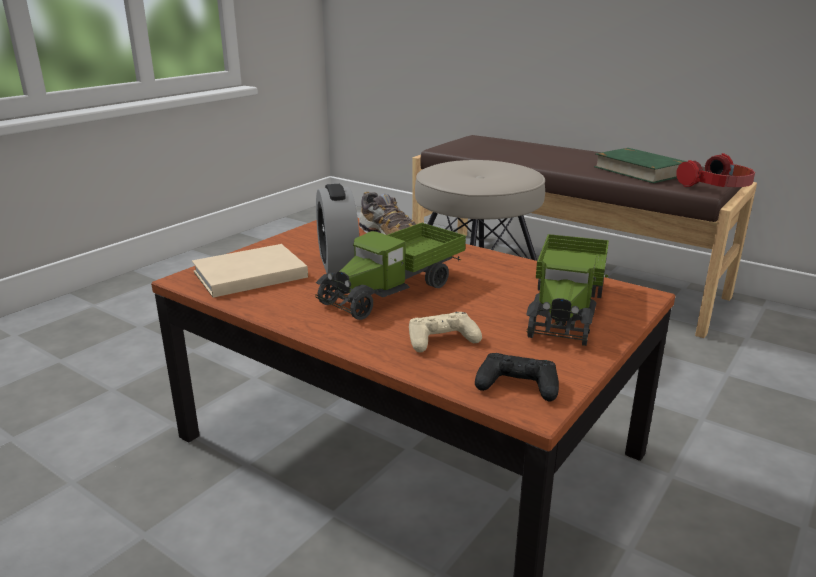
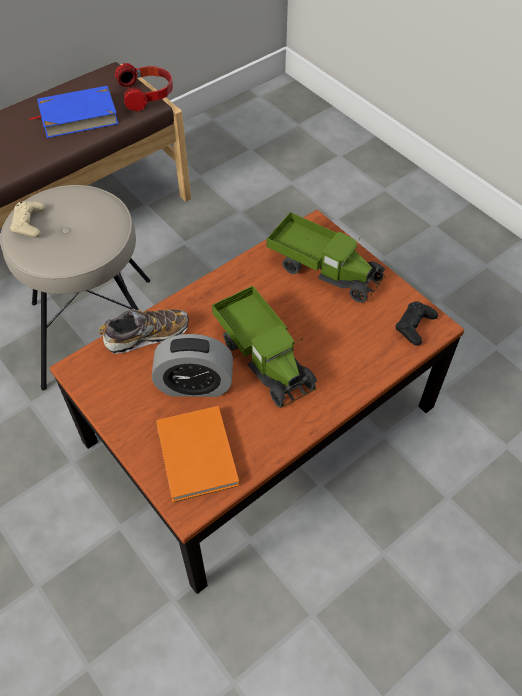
camera: 75 degrees left, 30 degrees up
(247, 274) = (196, 457): beige book -> orange book
(442, 340) = (352, 347): beige game controller -> beige game controller (29, 223)
(639, 171) = (78, 116): green book -> blue book

